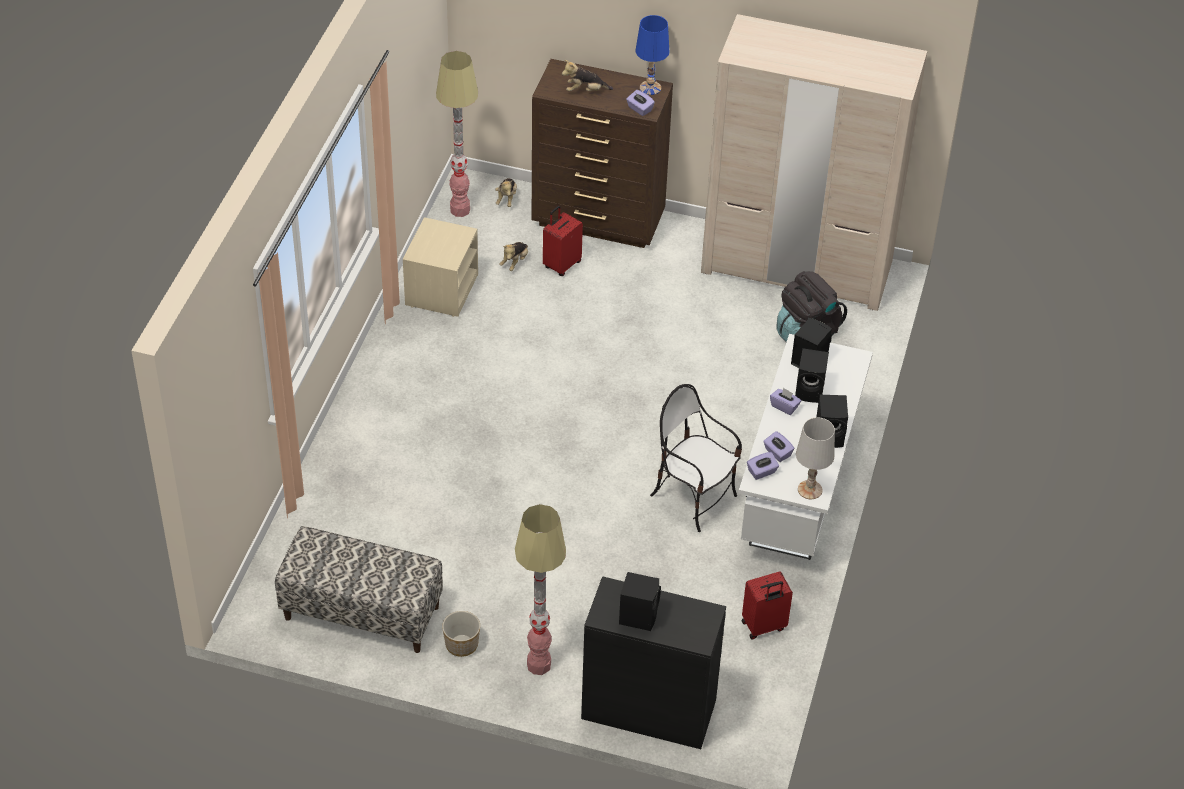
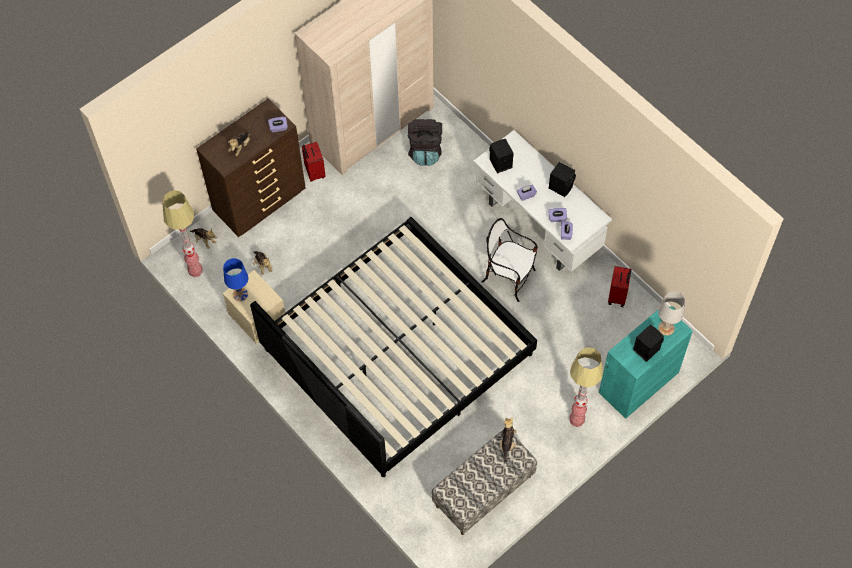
camera: 55 degrees left, 15 degrees up
(420, 571) = (507, 443): none -> plush toy
(461, 645) = (539, 451): planter -> none
(495, 438) = (397, 352): none -> bed
(561, 264) = (283, 242): red suitcase -> red suitcase (314, 172)
(648, 709) = (639, 382): black cabinet -> turquoise cabinet
(650, 88) = (263, 112): blue table lamp -> blue table lamp (240, 294)
(693, 498) = (508, 277): chair -> chair turned 45 degrees clockwise
(810, 490) = (593, 218): white table lamp -> white table lamp (666, 328)
(811, 391) = (523, 176): black speaker -> none

